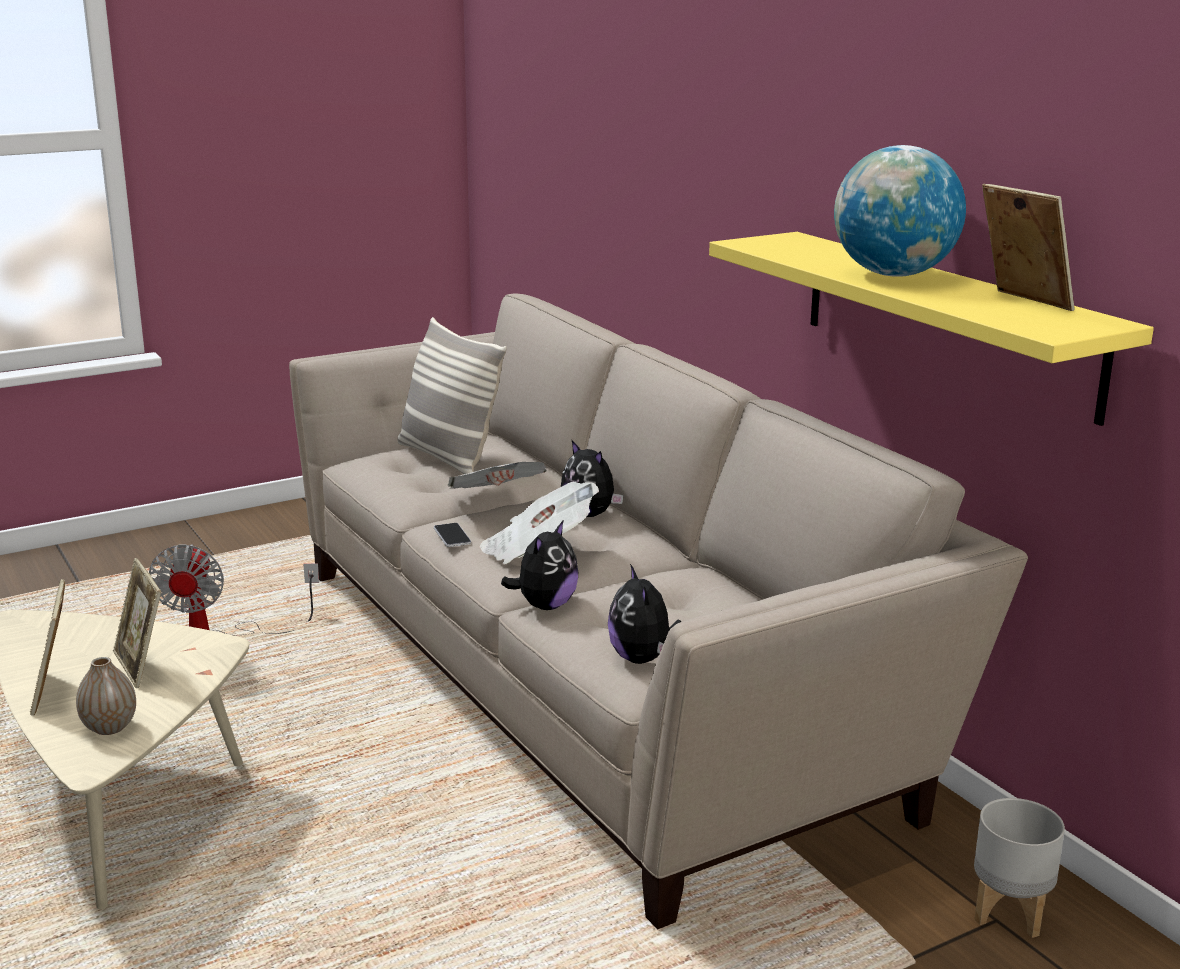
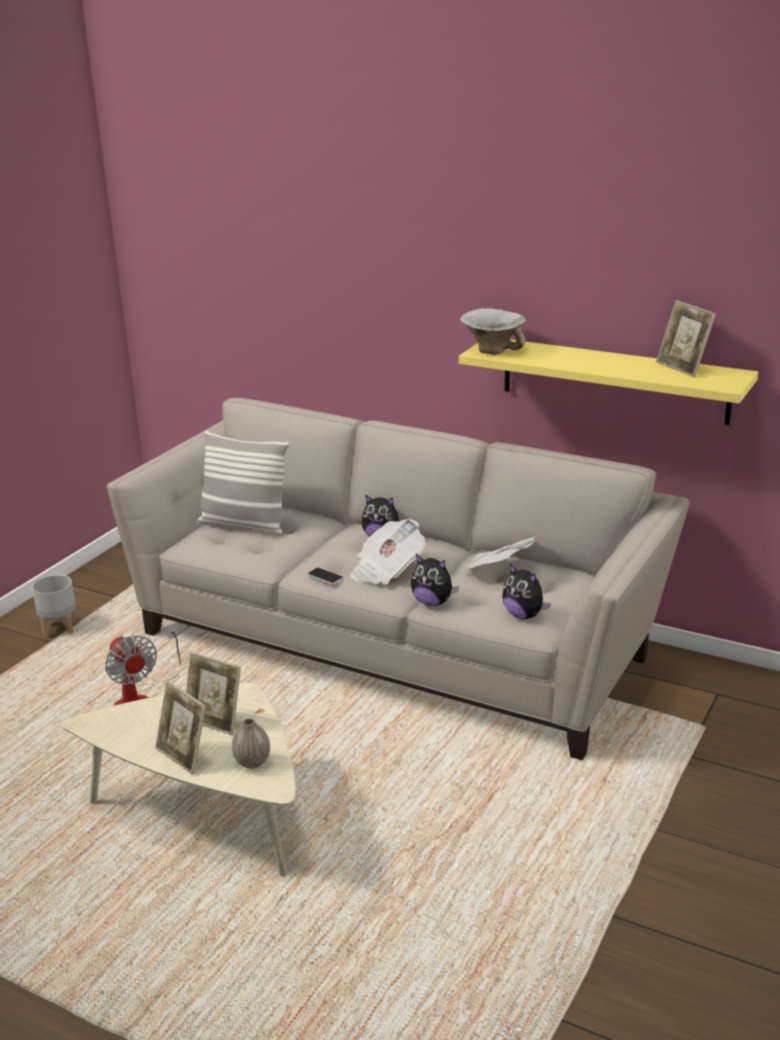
camera: 30 degrees left, 5 degrees up
(496, 502) = (320, 547): newspaper -> newspaper (498, 571)
(545, 605) = (433, 602): plush toy -> plush toy turned 120 degrees clockwise
(768, 244) = (493, 350): none -> bowl
(893, 275) = (595, 361): globe -> none
(1011, 913) = (720, 688): grey planter -> grey planter (60, 629)
(1021, 302) = (682, 368): picture frame -> picture frame turned 150 degrees counterclockwise

